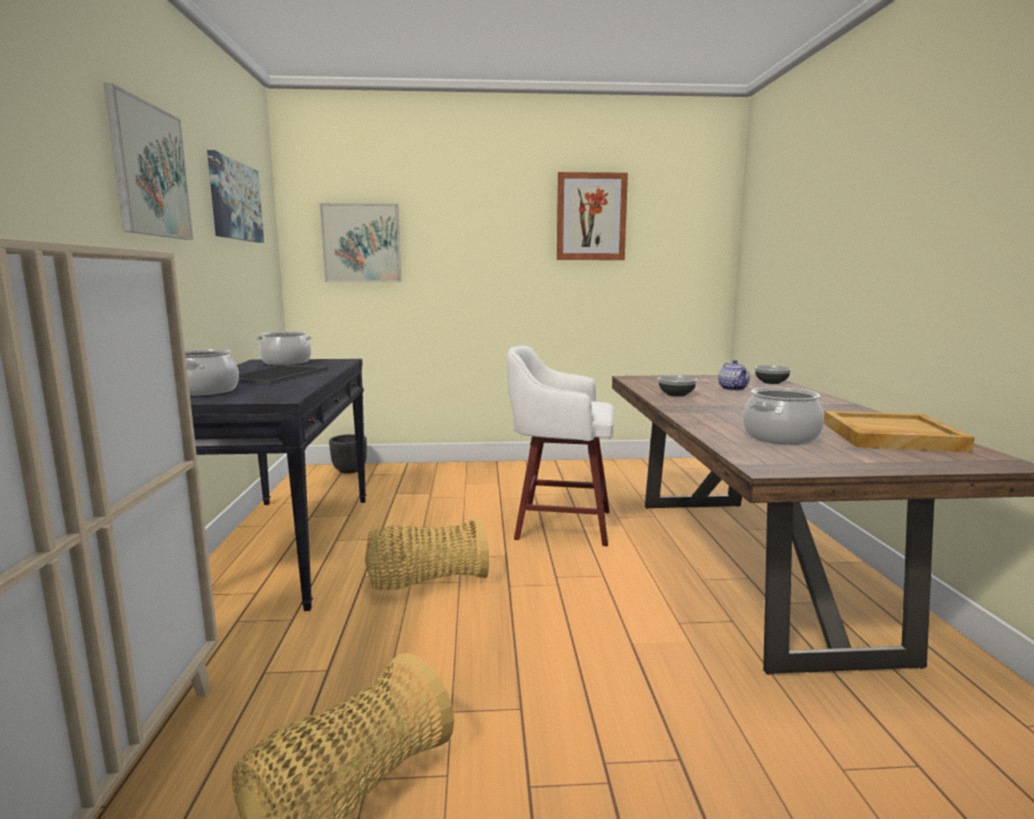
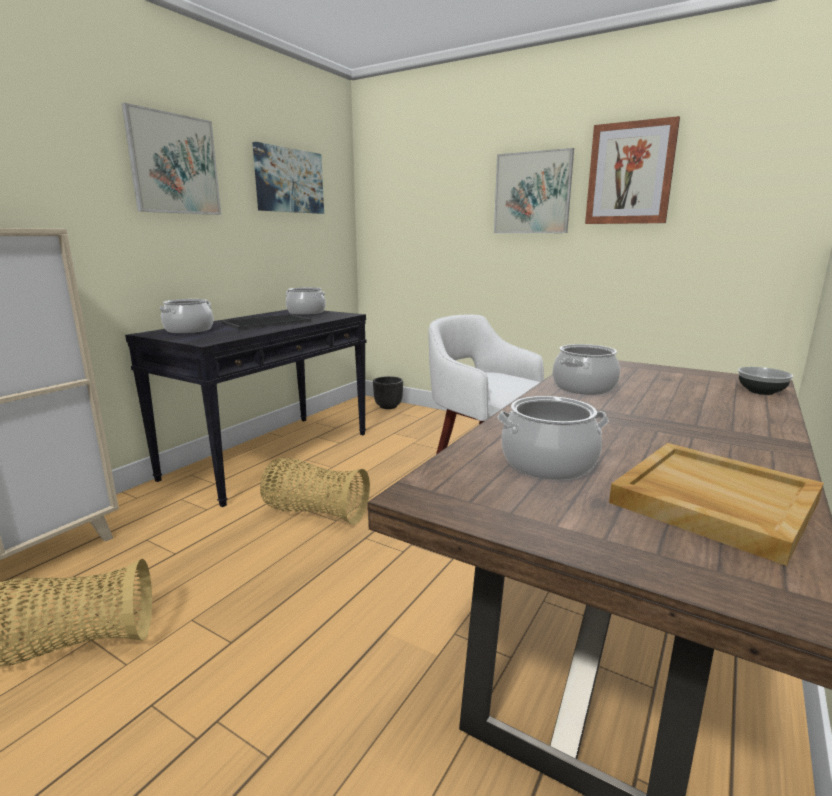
camera: 35 degrees right, 5 degrees up
(361, 243) = (411, 211): picture -> picture (532, 193)
(676, 394) = (583, 387): bowl -> cooking pot
(733, 389) = (678, 392): teapot -> none

